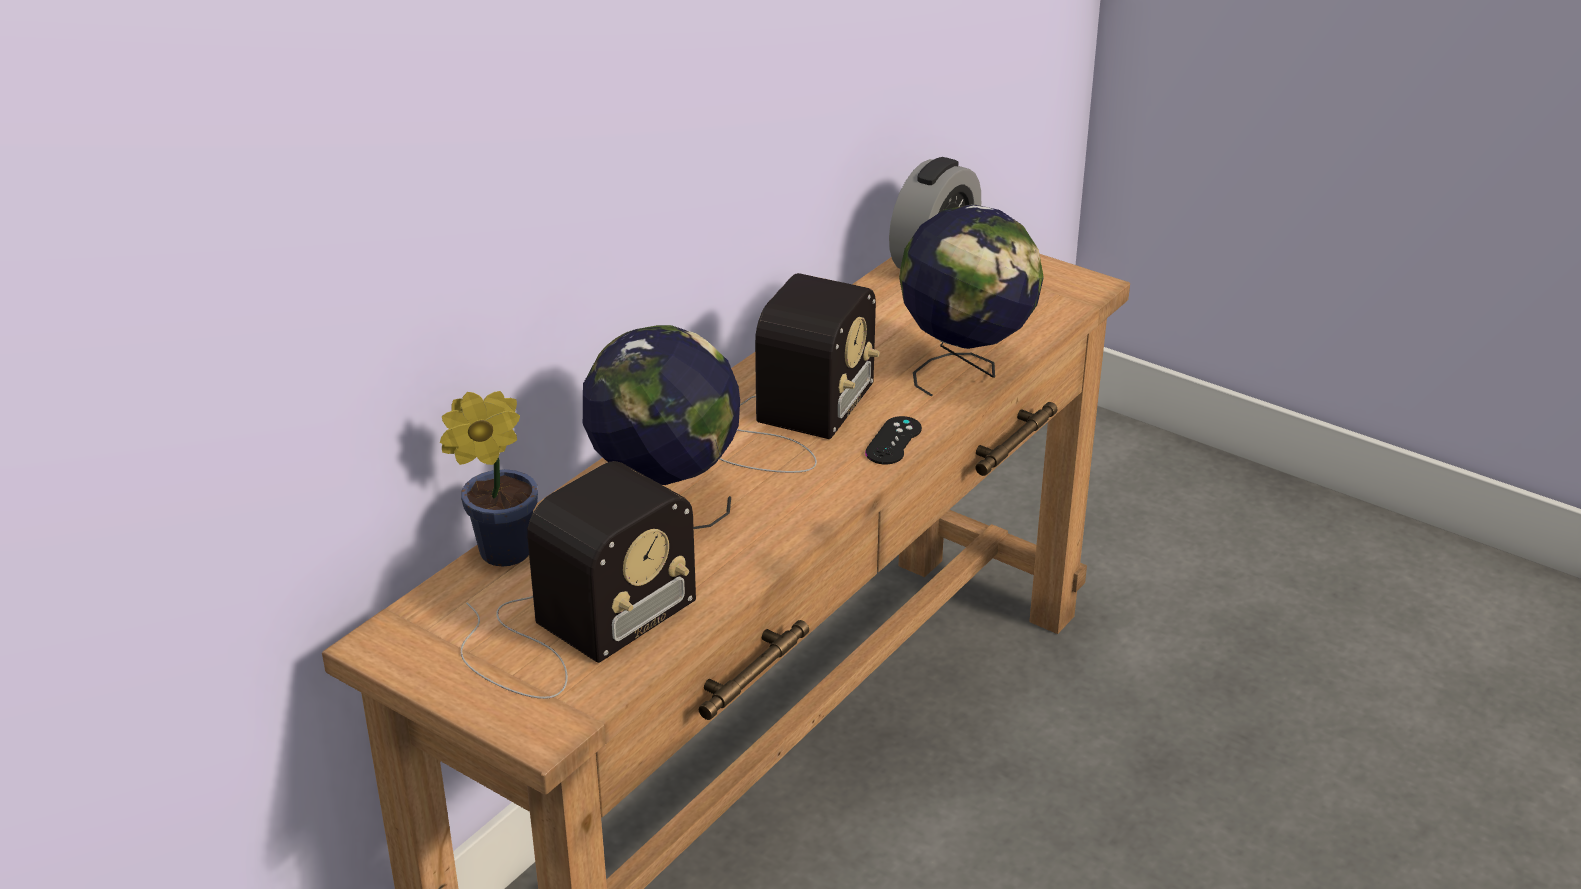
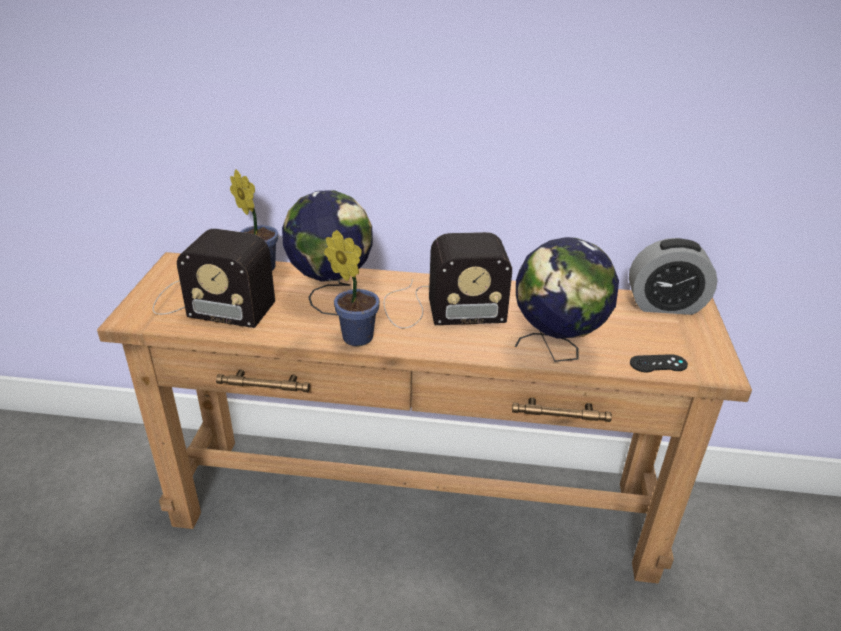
camera: 60 degrees right, 0 degrees up
(798, 514) = (354, 336): none -> potted plant
(893, 441) = (454, 347): black game controller -> black game controller (658, 364)

